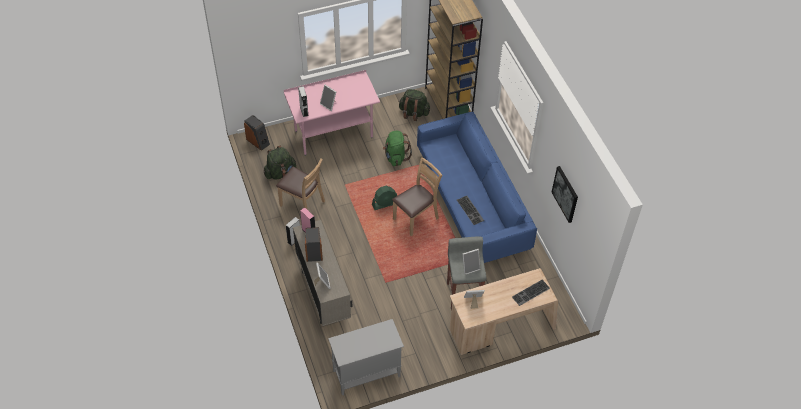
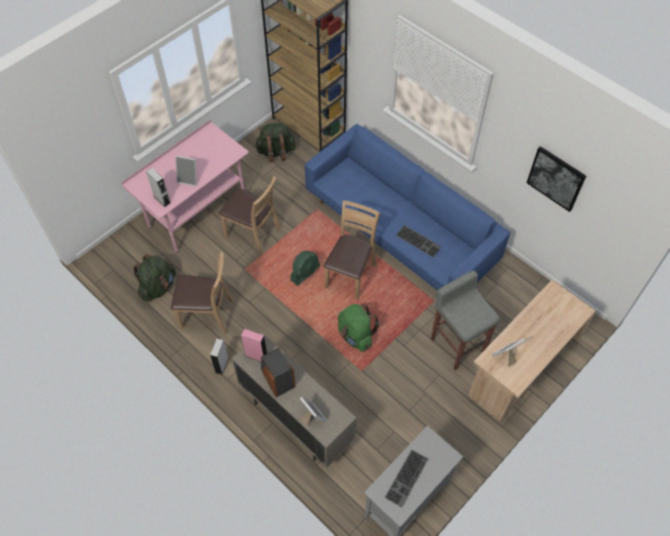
camera: 25 degrees left, 5 degrees up
(258, 141) = (109, 258): speaker -> none
(364, 163) = (253, 234): none -> brown chair
(396, 157) = (285, 211): green backpack -> green backpack (355, 335)
(470, 267) = (475, 313): picture frame -> none
(531, 293) = (562, 315): keyboard -> keyboard (407, 479)

